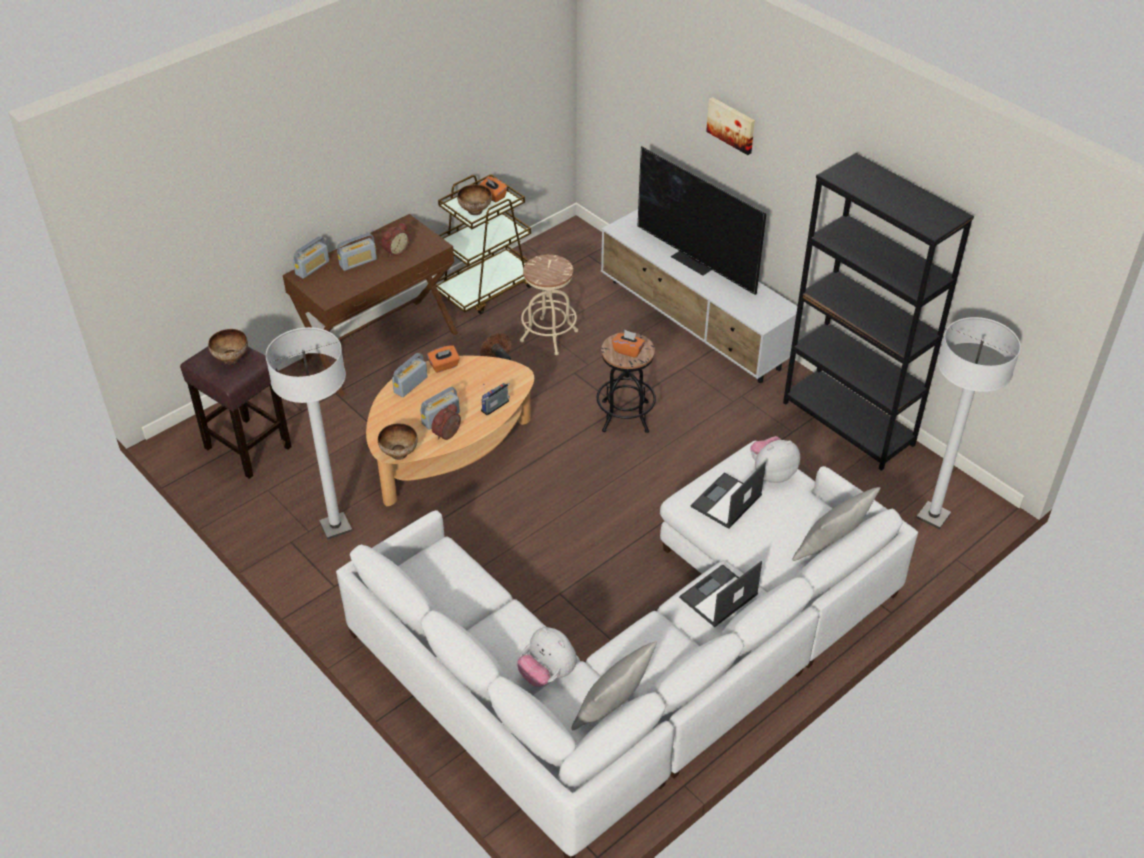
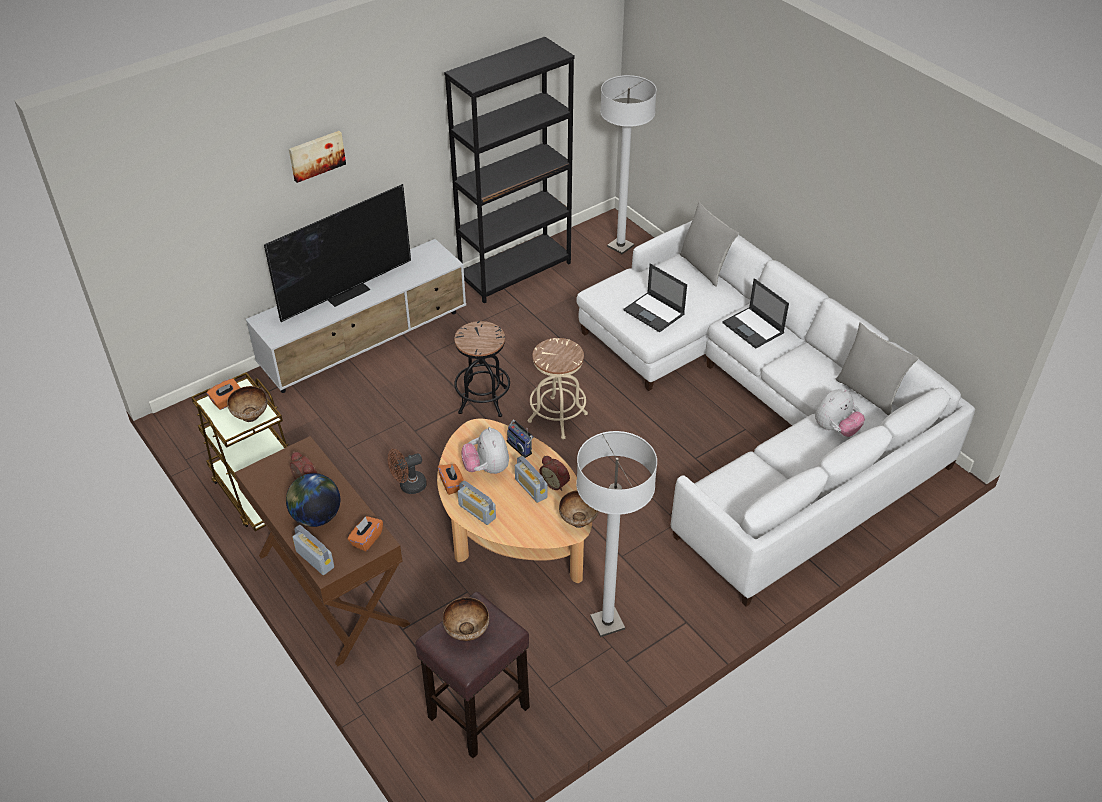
camera: 85 degrees left, 0 degrees up
(358, 262) = (316, 517): radio -> globe
(549, 336) = (354, 446): beige stool -> beige stool (557, 417)
(628, 350) = (482, 337): orange tissue box -> orange tissue box (366, 539)
(771, 473) = (622, 286): plush toy -> plush toy (487, 468)

